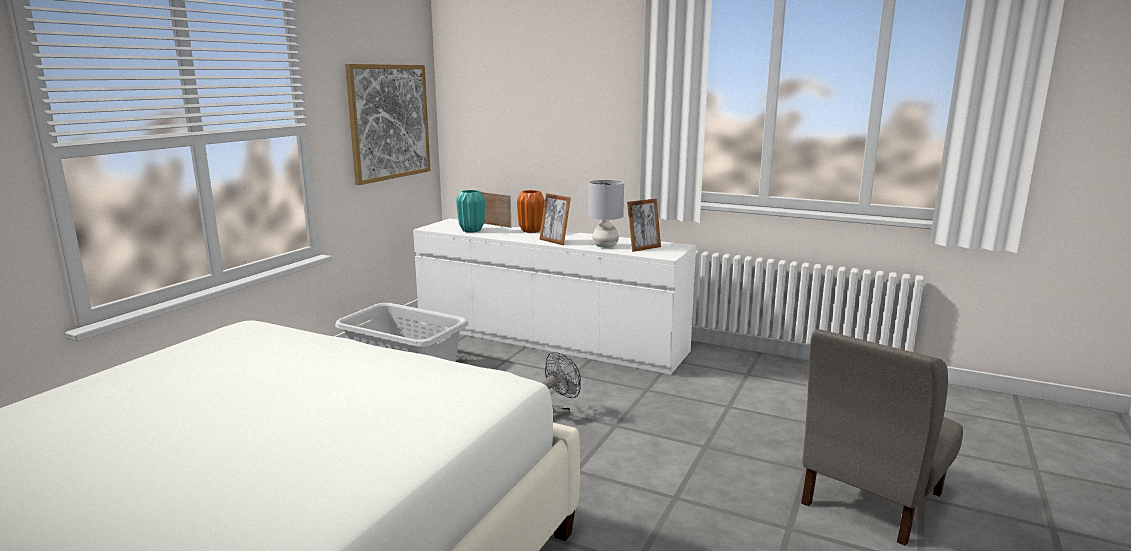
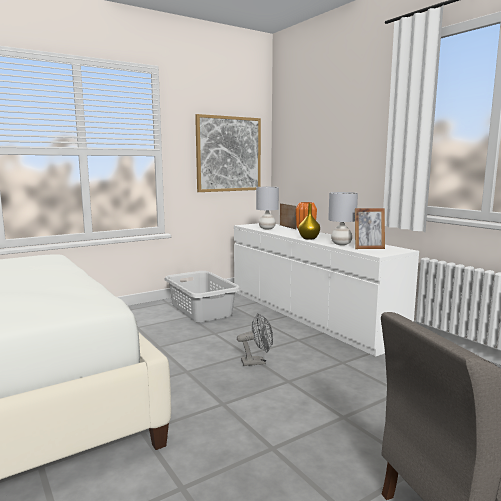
camera: 30 degrees right, 5 degrees down
(471, 230) = (267, 228): turquoise vase -> grey table lamp
(554, 241) = (309, 238): picture frame -> yellow vase

